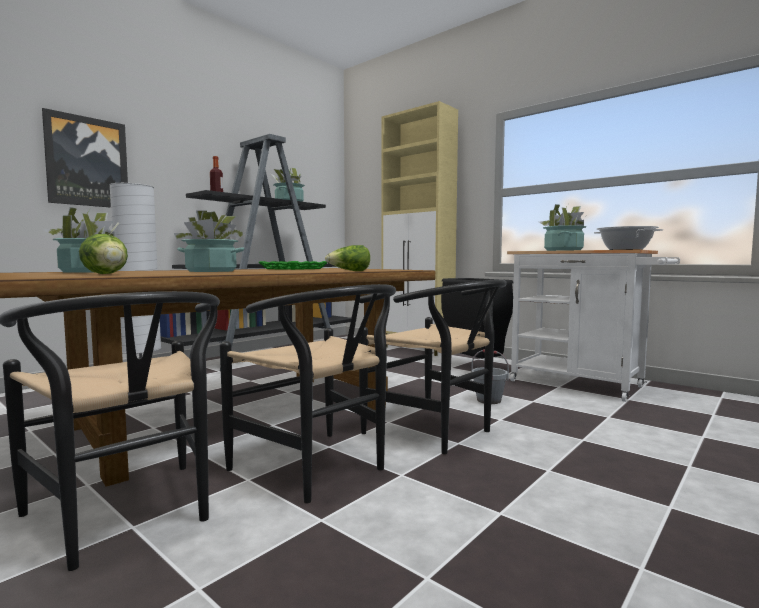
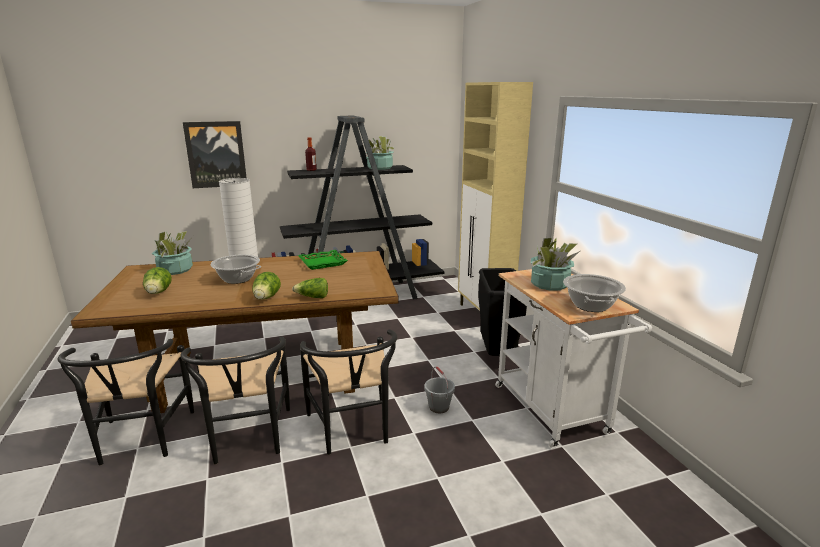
camera: 30 degrees right, 15 degrees up
(211, 271) = (237, 279): potted plant -> cooking pot
(293, 272) = (266, 298): none -> lettuce

